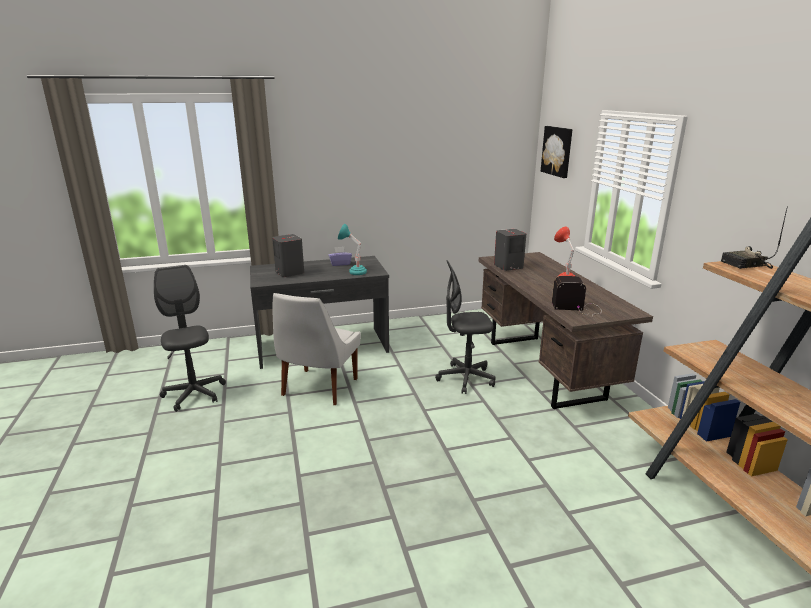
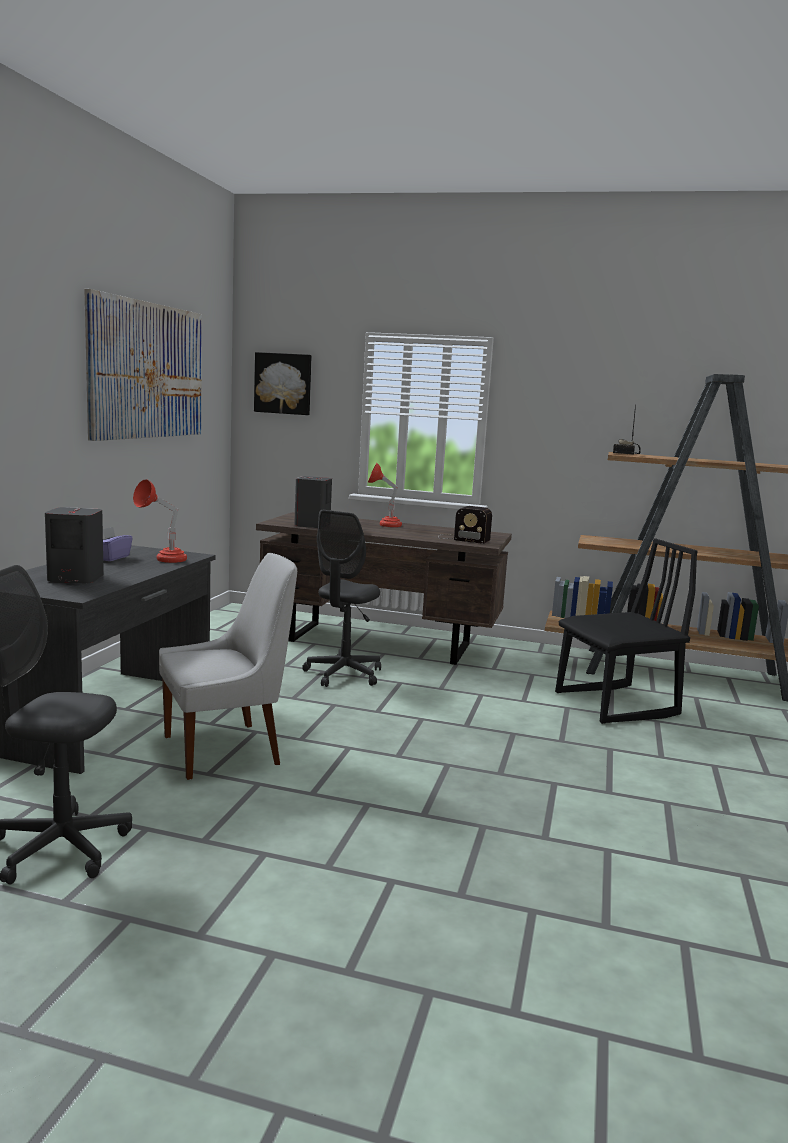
camera: 60 degrees left, 10 degrees down
(318, 388) = (226, 750): white chair -> white chair turned 75 degrees counterclockwise
(353, 272) = (162, 560): turquoise table lamp -> red table lamp
(427, 147) = (147, 371): none -> picture
(578, 307) = (461, 538): radio -> radio turned 105 degrees counterclockwise
(594, 511) = (616, 705): none -> black chair

